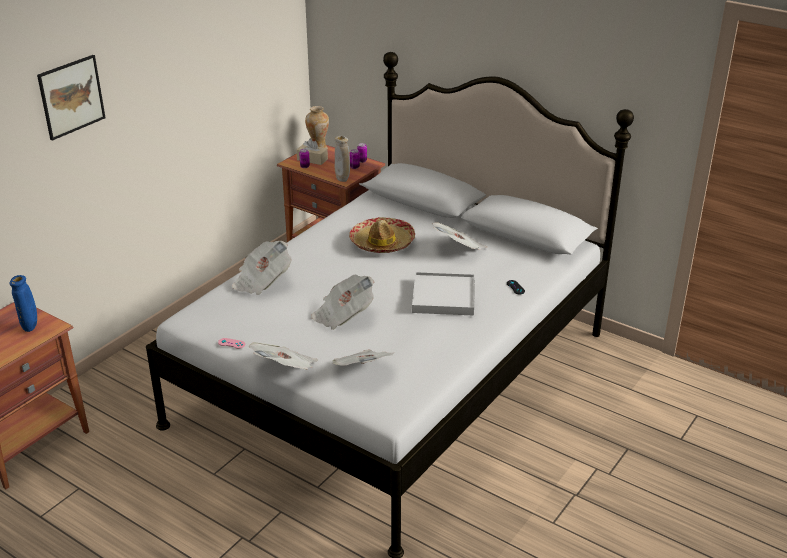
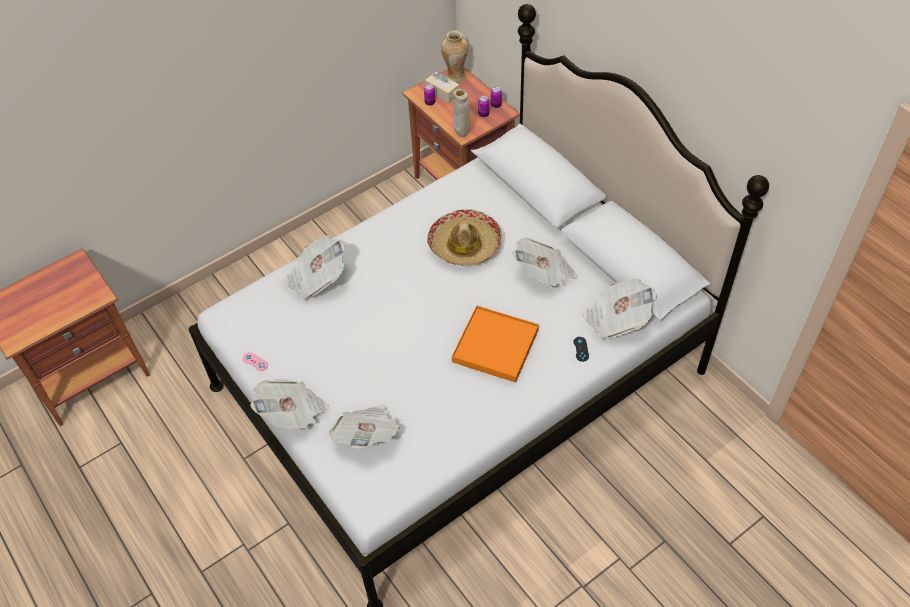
camera: 20 degrees right, 20 degrees up
(30, 328) = (78, 294): blue vase -> none
(71, 96) = (126, 56): picture -> none
(343, 315) = (380, 348): newspaper -> newspaper (616, 319)
(443, 297) = (495, 346): white tray -> orange tray

